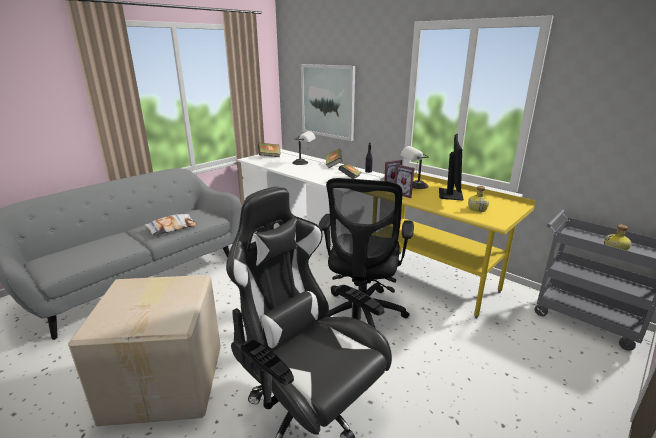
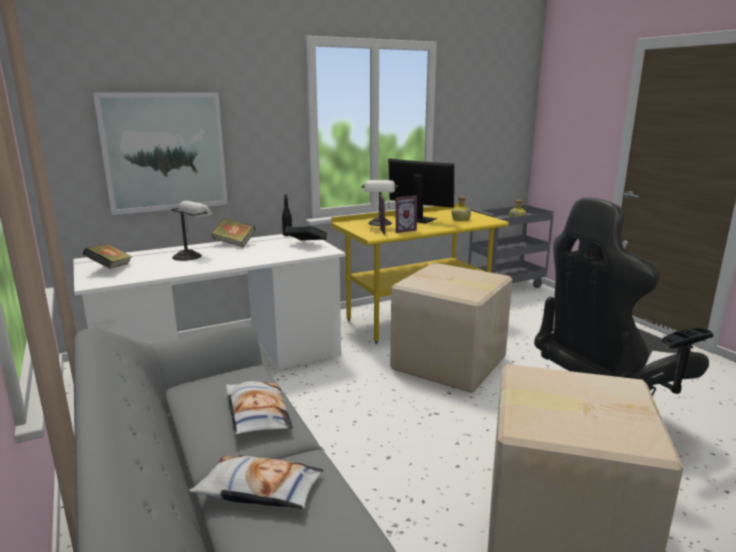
camera: 70 degrees left, 5 degrees down
(112, 241) = (259, 490): none -> pillow
(362, 309) = (449, 364): black office chair -> cardboard box

